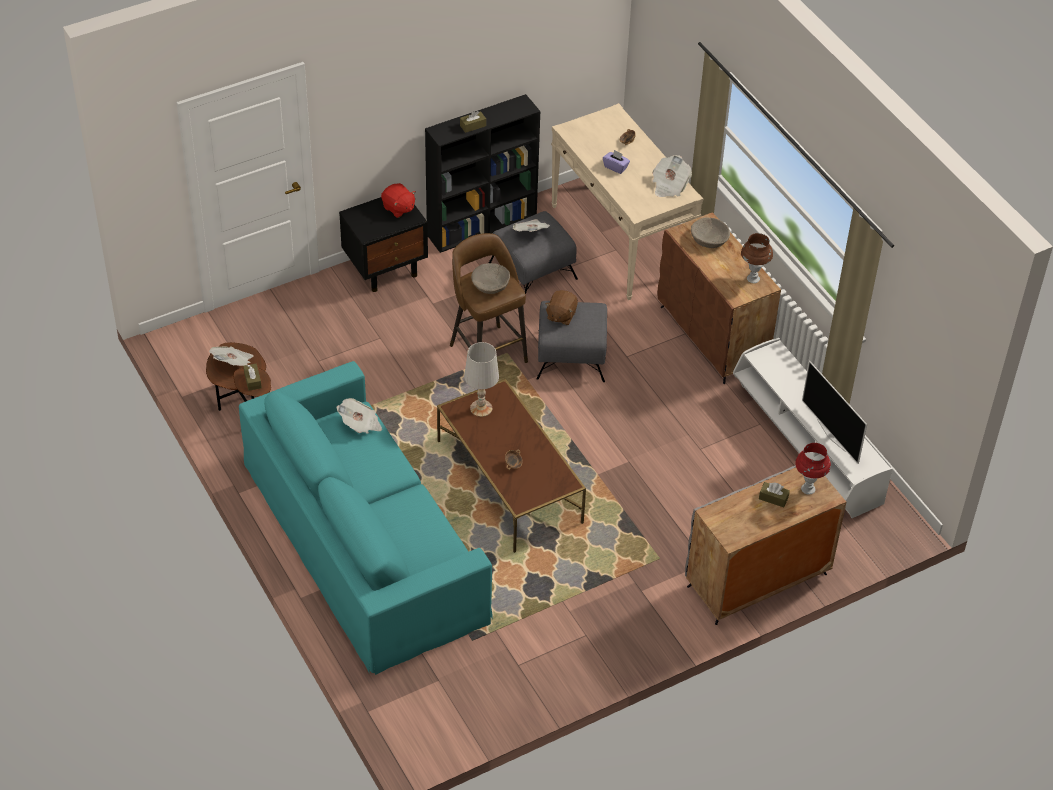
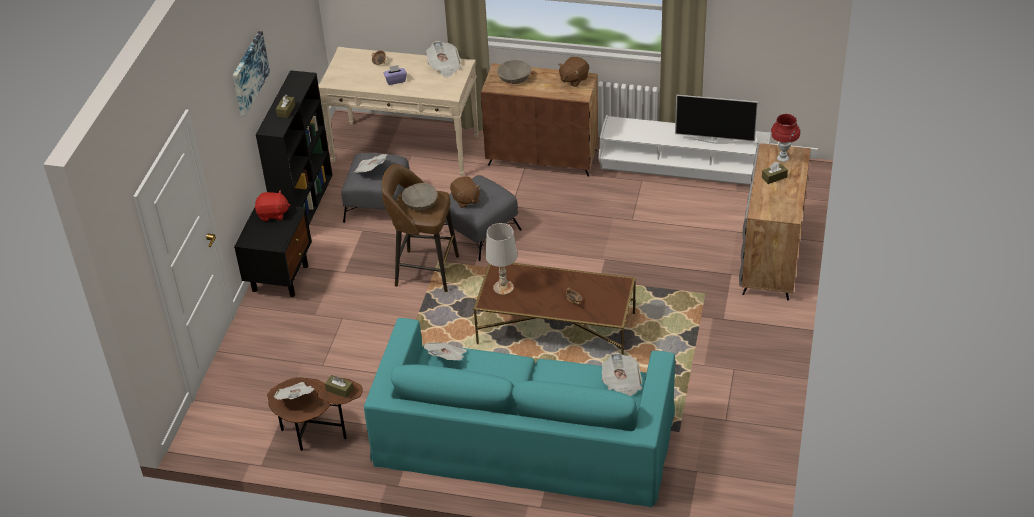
camera: 45 degrees left, 5 degrees down
(440, 69) = (249, 73): none -> picture
(441, 556) = (621, 384): none -> newspaper
(753, 279) = (573, 79): brown table lamp -> brown plush toy

